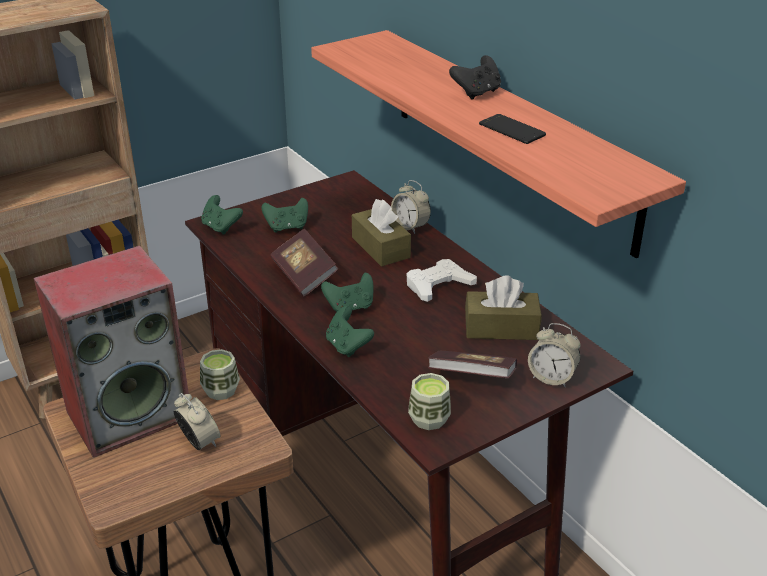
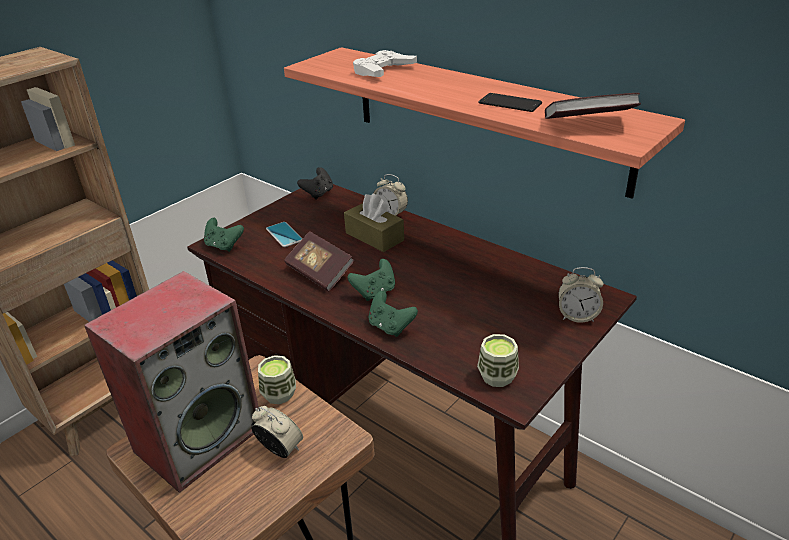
camera: 15 degrees left, 0 degrees up
(287, 227) = (284, 235): green game controller -> phone
(438, 286) = (440, 259): white game controller -> white game controller (383, 70)
(472, 378) = (512, 331): book -> book (588, 124)
(477, 93) = (456, 81): black game controller -> black game controller (318, 194)
(501, 328) = (512, 283): brown tissue box -> none

